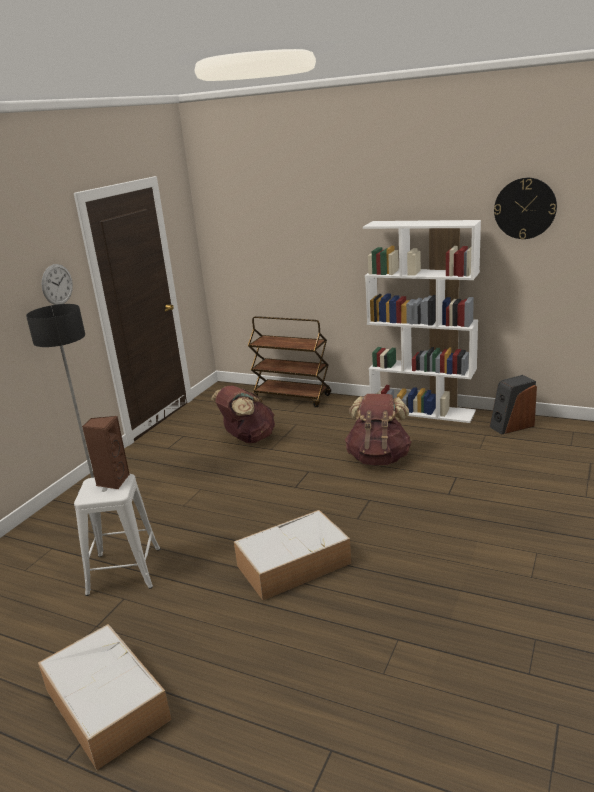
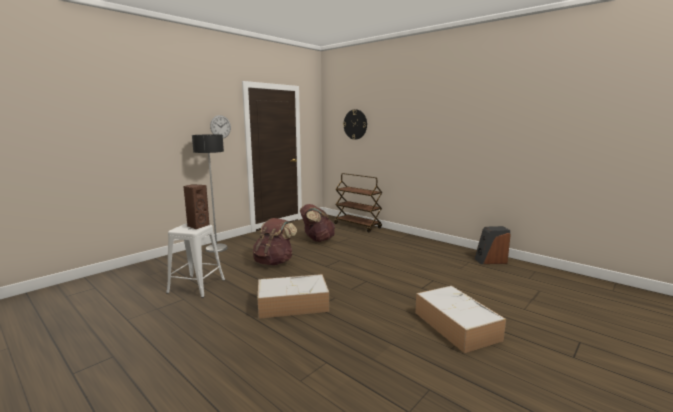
camera: 15 degrees right, 10 degrees down
(105, 703) = (122, 349): storage box -> storage box (455, 325)
(379, 458) = (388, 261): brown backpack -> brown backpack (274, 262)
(423, 411) = (434, 244): white bookcase -> none
(525, 208) = (512, 110): wall clock -> wall clock (355, 124)

